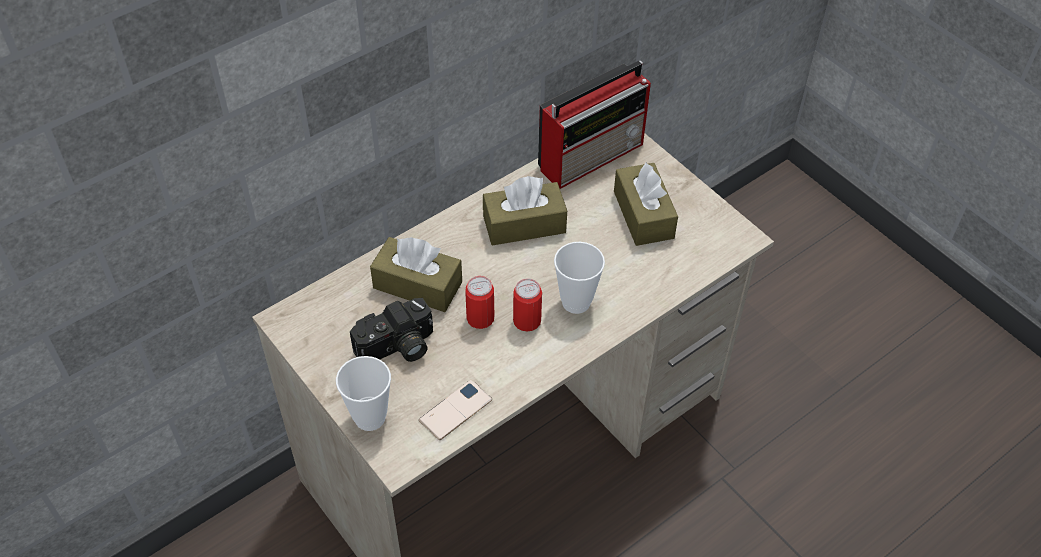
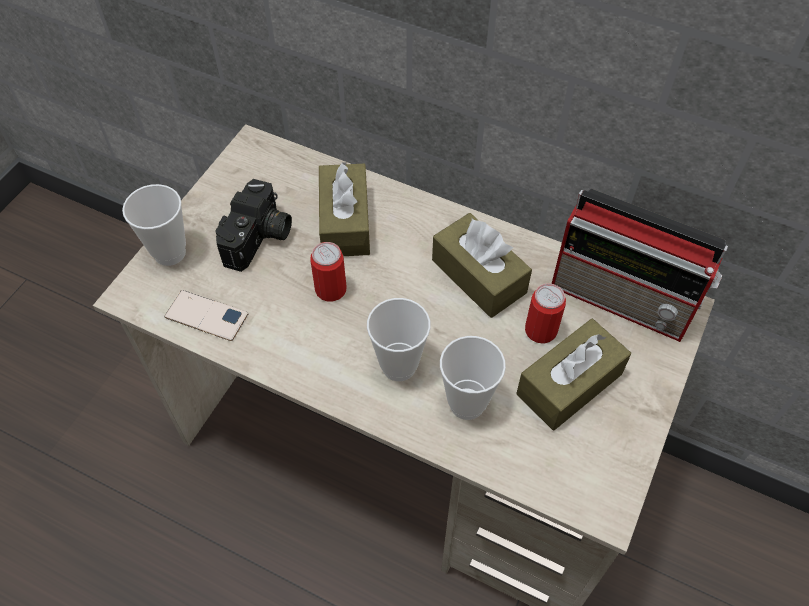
camera: 65 degrees right, 5 degrees up
(397, 348) = (259, 239): camera -> camera turned 105 degrees counterclockwise
(527, 321) = (348, 331): can -> can (540, 330)
(629, 276) = (467, 403): none -> cup

